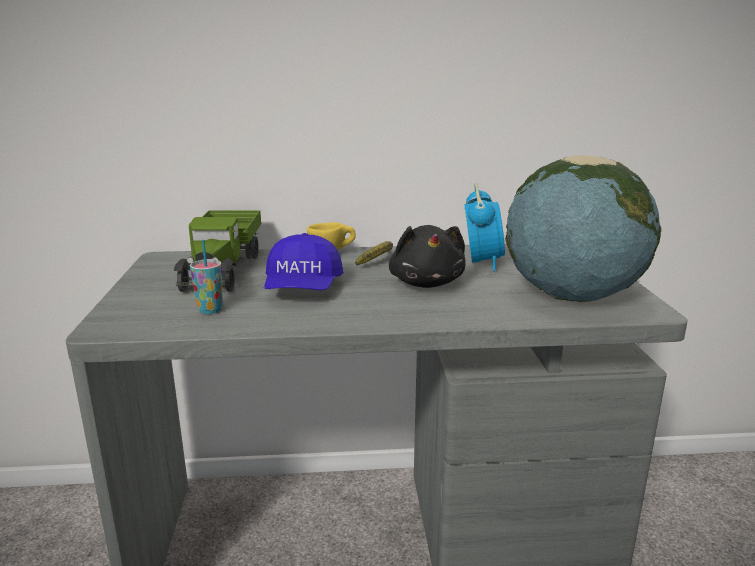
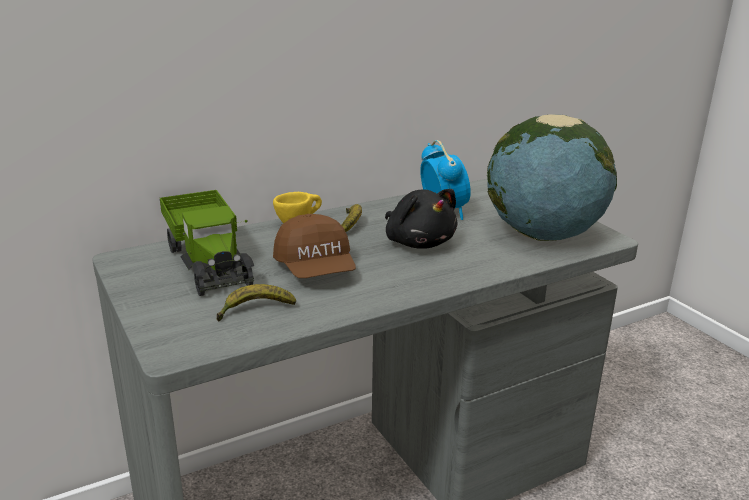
camera: 25 degrees left, 5 degrees up
(210, 310) = (255, 310): cup -> banana
(303, 289) = (316, 269): blue cap -> brown cap

